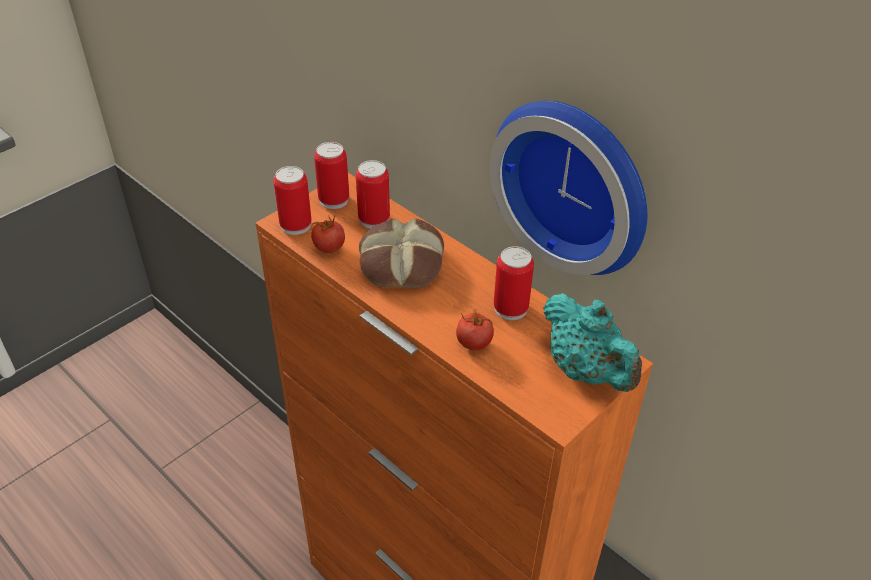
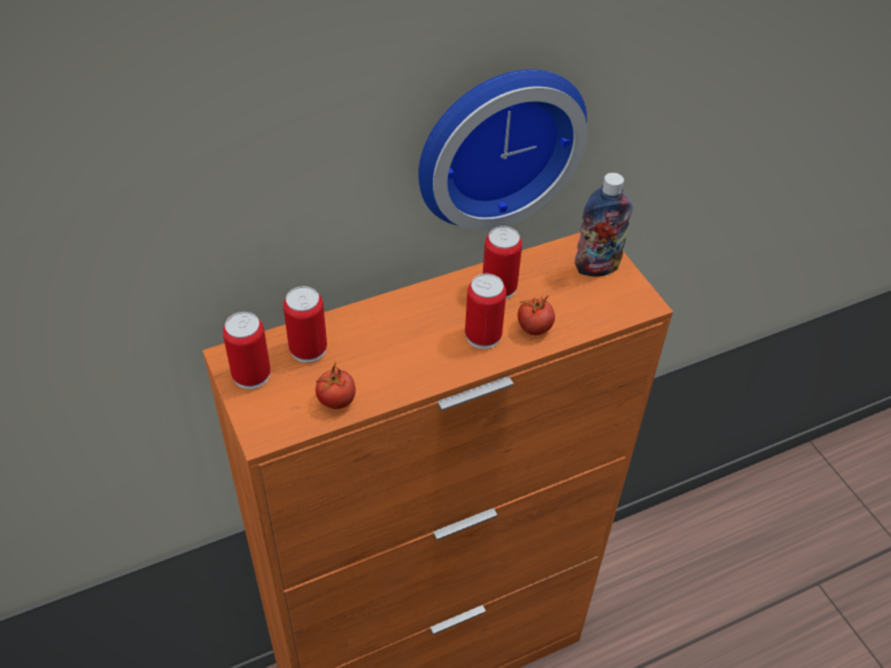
camera: 70 degrees left, 5 degrees up
(295, 225) = (277, 421): can -> can (483, 336)
(400, 263) = (393, 348): bread -> none
(586, 371) = (596, 267): turquoise teapot -> bottle

